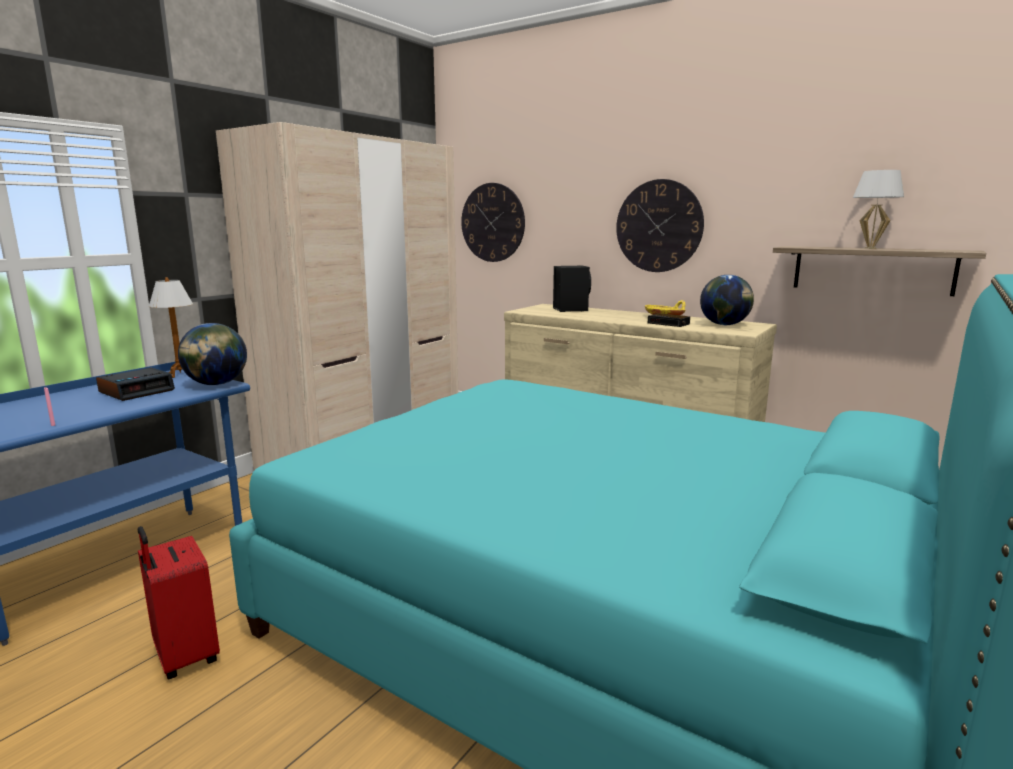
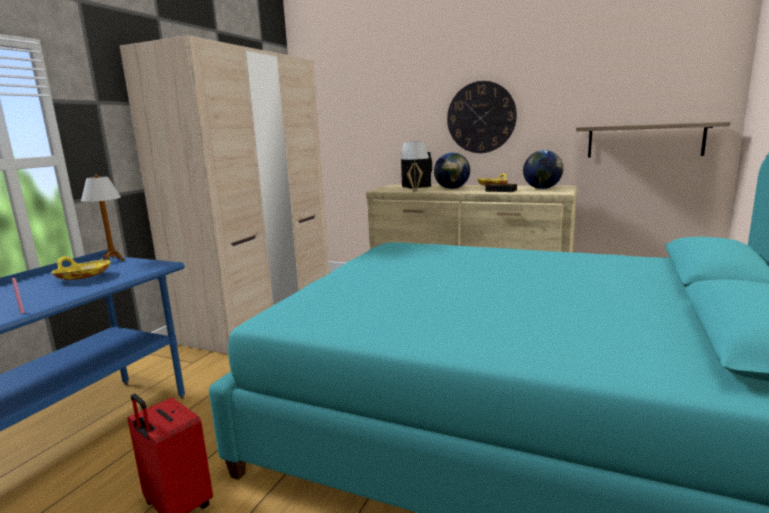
camera: 10 degrees left, 0 degrees up
(137, 391) = (83, 277): alarm clock -> yellow bowl
(216, 384) = (154, 265): globe -> globe (452, 188)
(492, 222) = (342, 122): wall clock -> none
(870, 248) = (645, 124): white table lamp -> white table lamp (415, 191)

